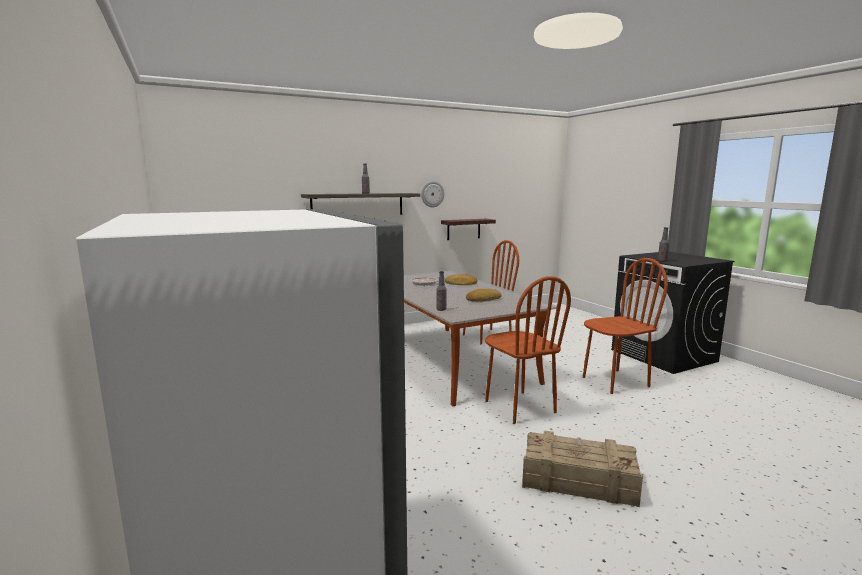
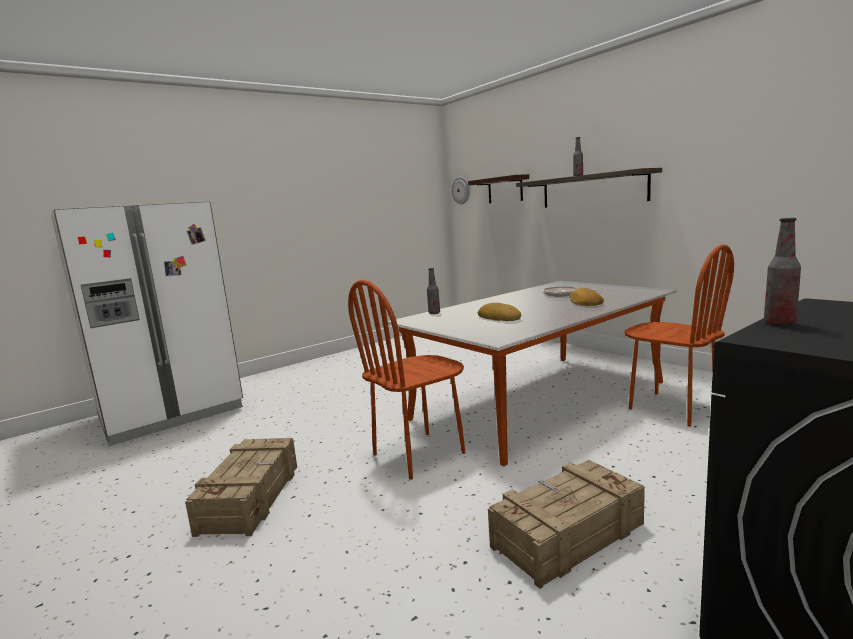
camera: 80 degrees right, 0 degrees up
(432, 194) = (703, 165): wall clock -> wall clock (461, 190)
(463, 229) = (768, 224): shelf -> shelf (505, 189)
(615, 381) = (566, 535): brown chair -> crate

